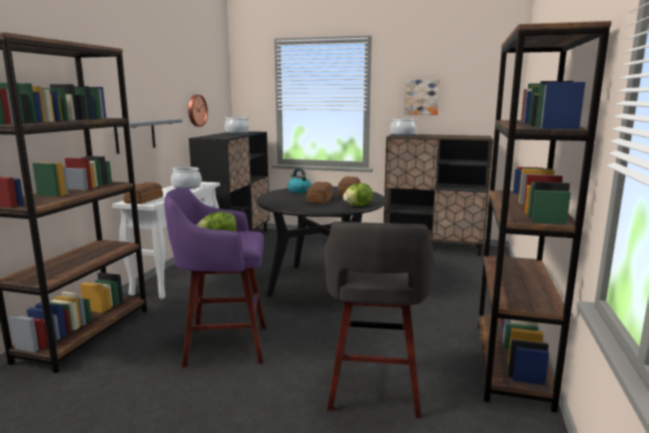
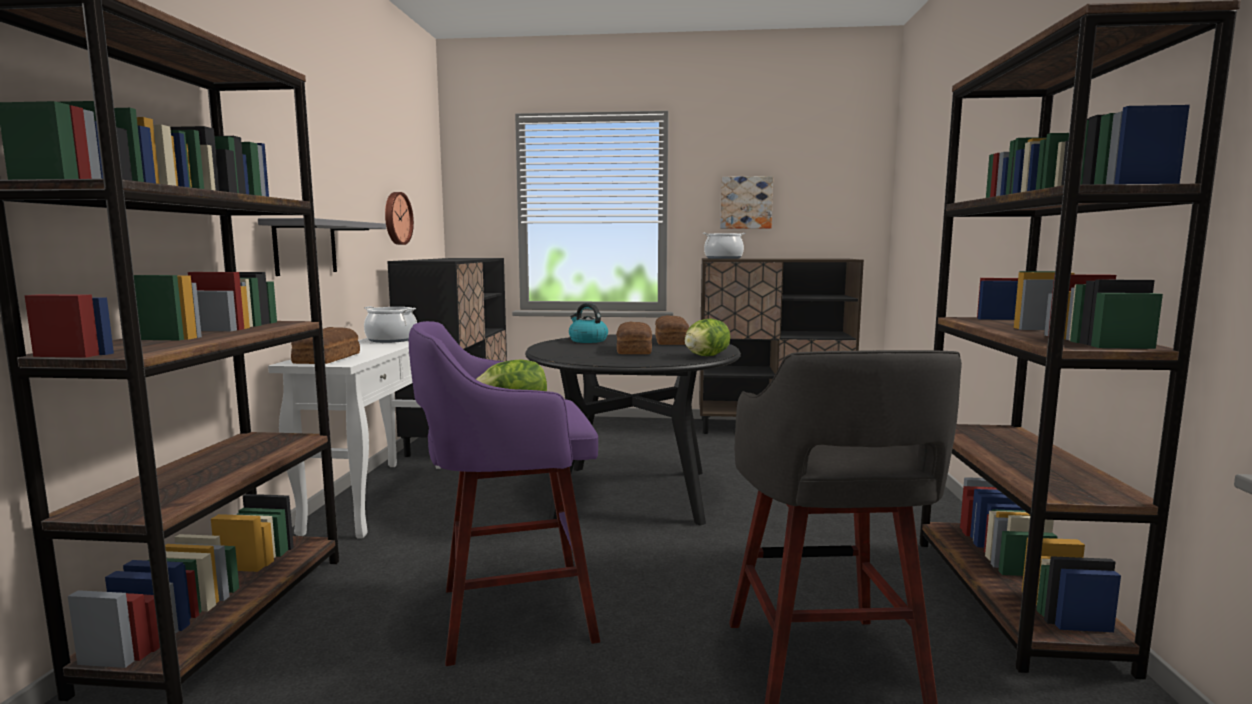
camera: 10 degrees left, 5 degrees down
(237, 133) = (460, 258): cooking pot -> none

